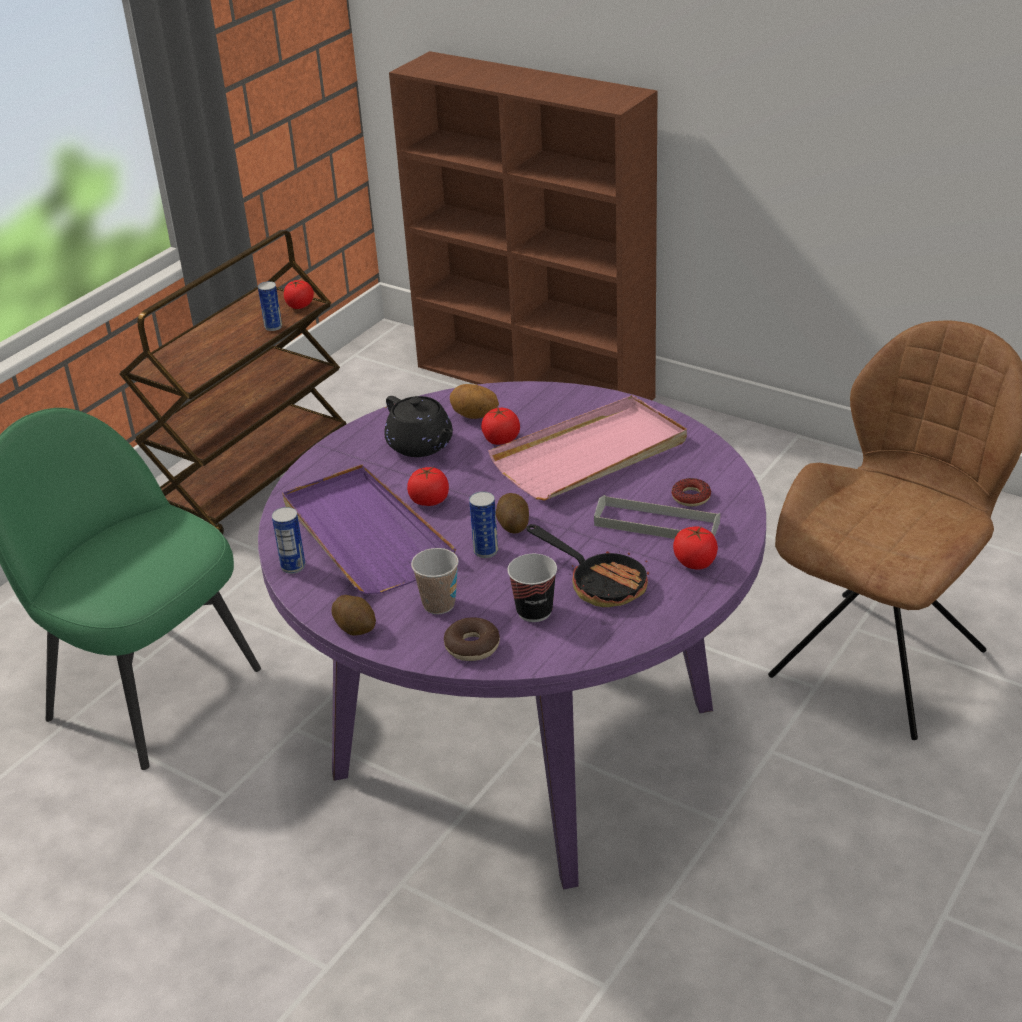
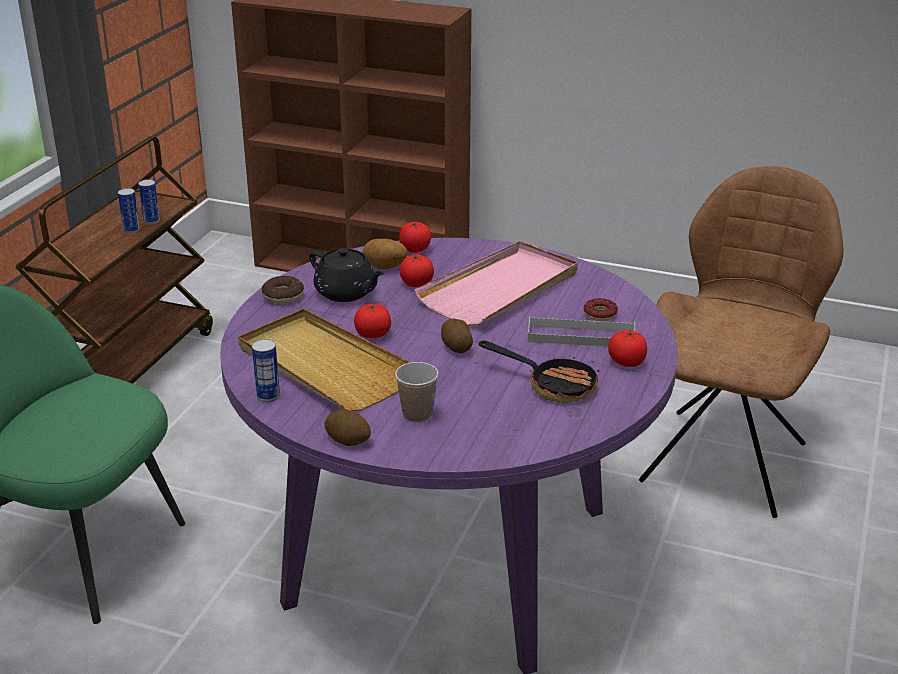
camera: 15 degrees left, 5 degrees down
(300, 306) = (170, 204): tomato -> tomato (415, 249)
(364, 534) = (324, 366): purple tray -> beige tray
(472, 646) = (462, 445): donut -> donut (283, 296)
(485, 551) = (441, 369): can -> can (131, 230)
(534, 611) = (505, 412): cup -> none

